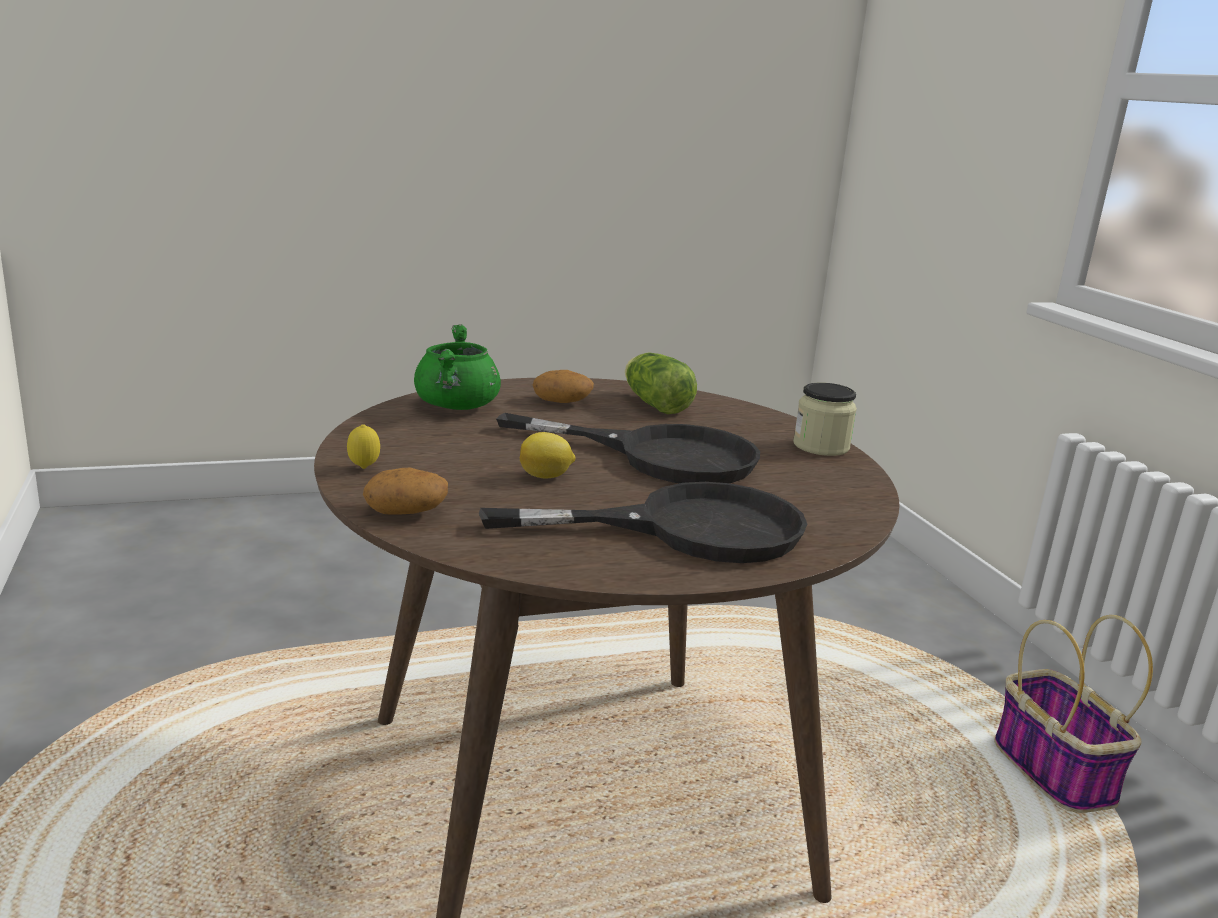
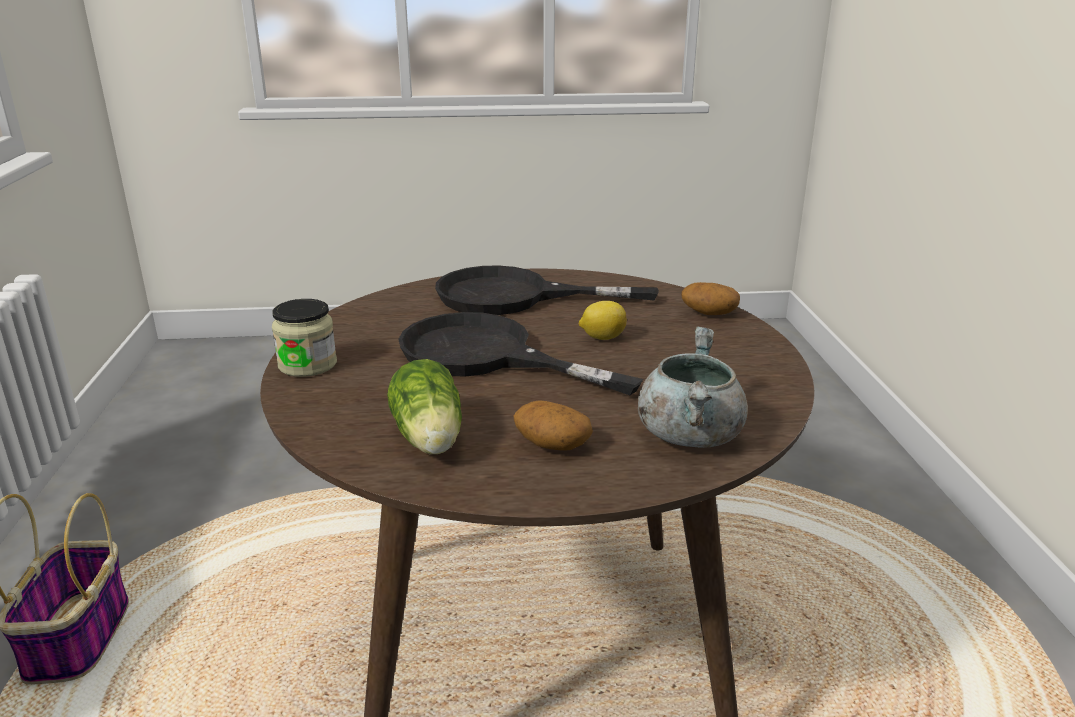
camera: 165 degrees left, 5 degrees up
(364, 468) = (757, 348): lemon -> none
(457, 406) = (689, 434): green cooking pot -> grey cooking pot

